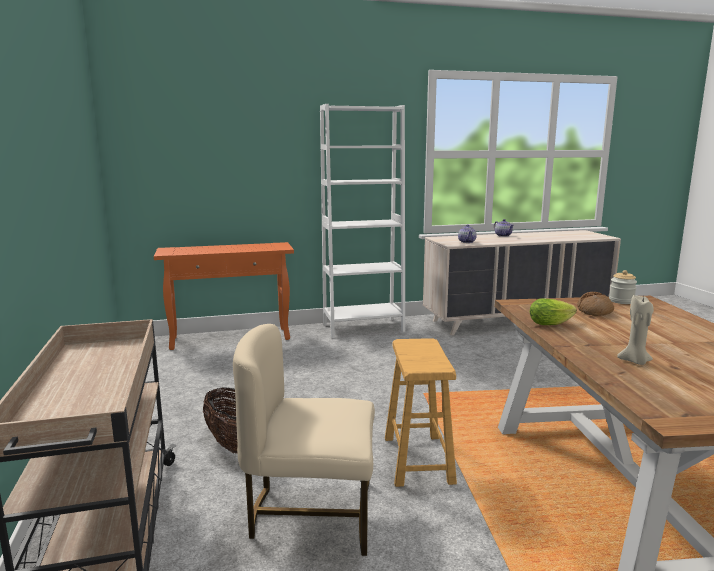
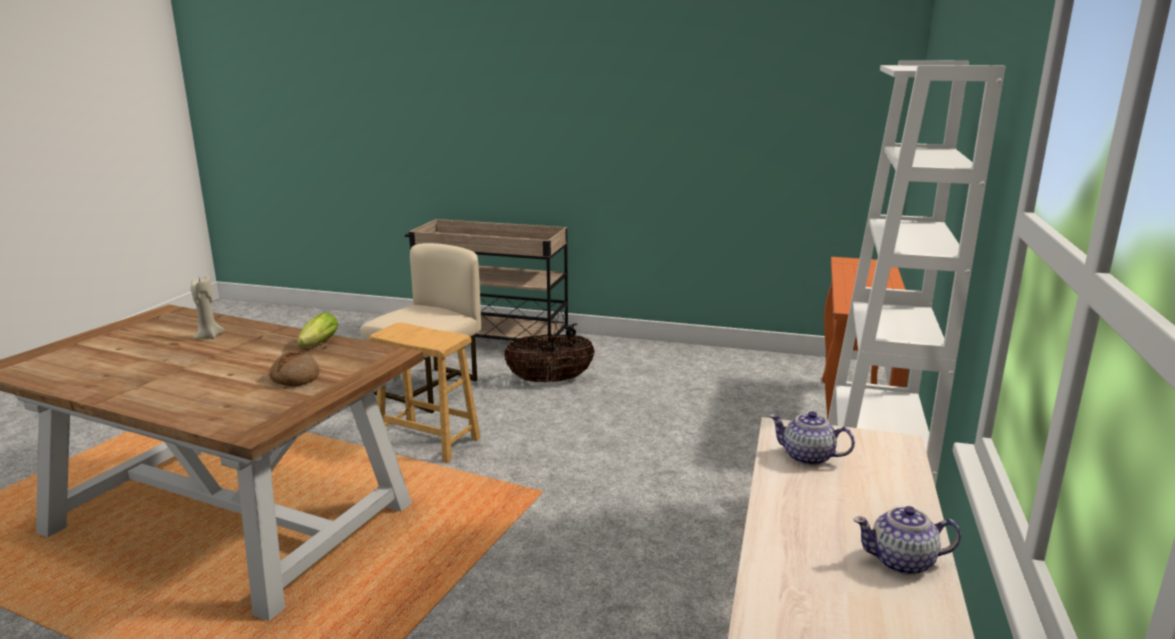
camera: 120 degrees right, 5 degrees up
(621, 301) = (280, 411): jar -> none

